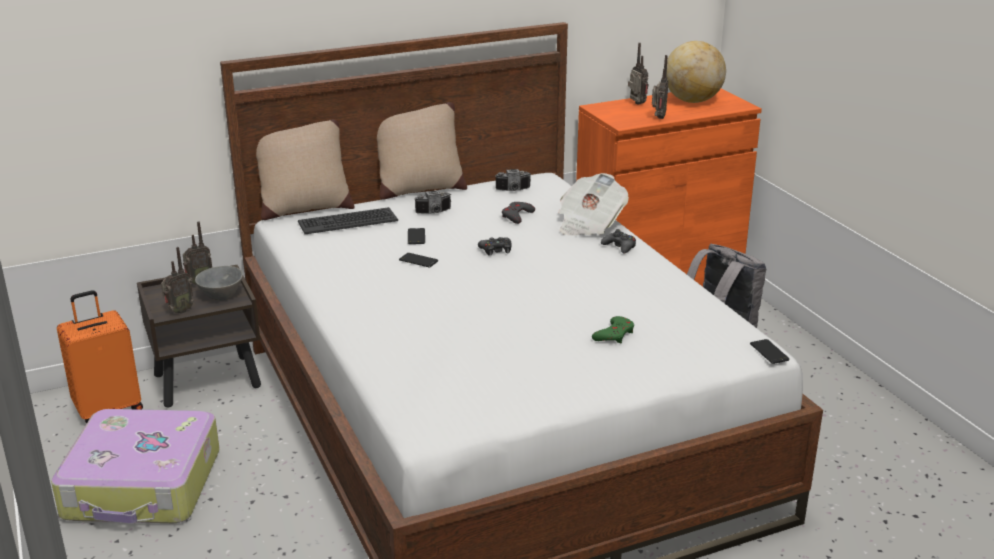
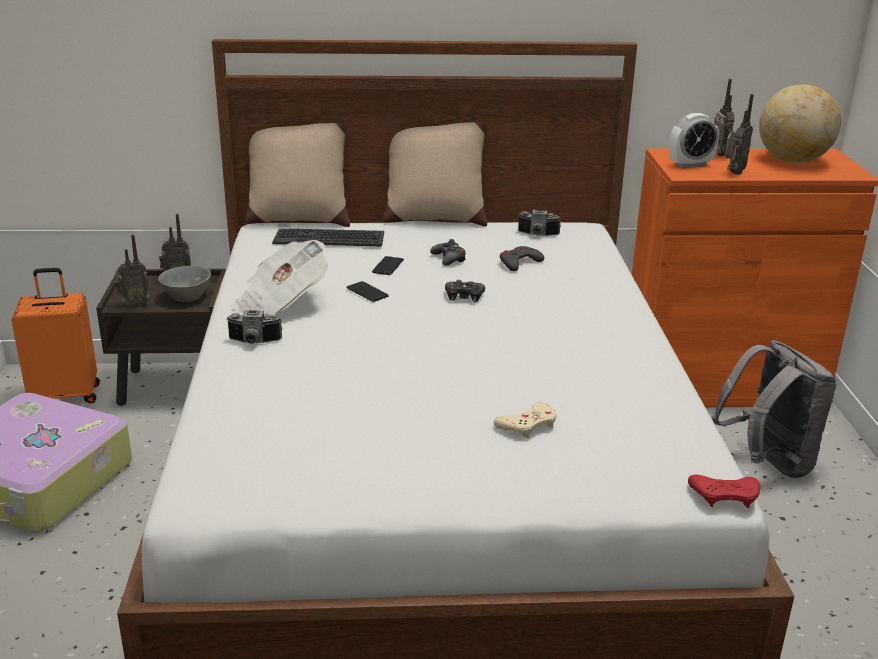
camera: 20 degrees right, 0 degrees up
(434, 213) = (429, 244): camera -> camera (254, 342)
(589, 224) = (598, 286): newspaper -> newspaper (281, 302)
(614, 334) = (528, 425): green game controller -> beige game controller
(619, 247) = (616, 318): black game controller -> black game controller (449, 259)
(622, 115) = (690, 165): none -> alarm clock
(769, 352) = (725, 495): phone -> red game controller

